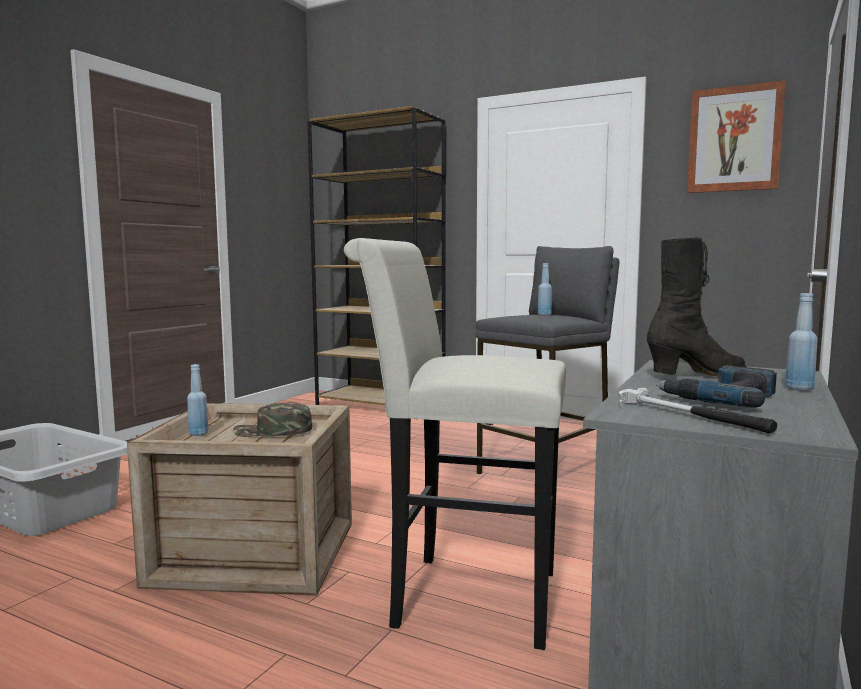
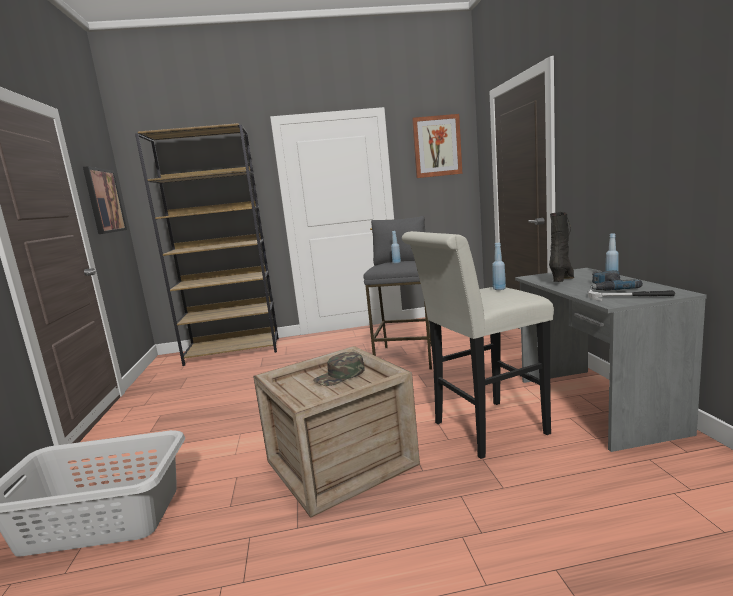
camera: 35 degrees left, 5 degrees up
(198, 434) = (298, 394): blue bottle -> blue bottle (499, 289)
(271, 198) = (104, 201): none -> picture

